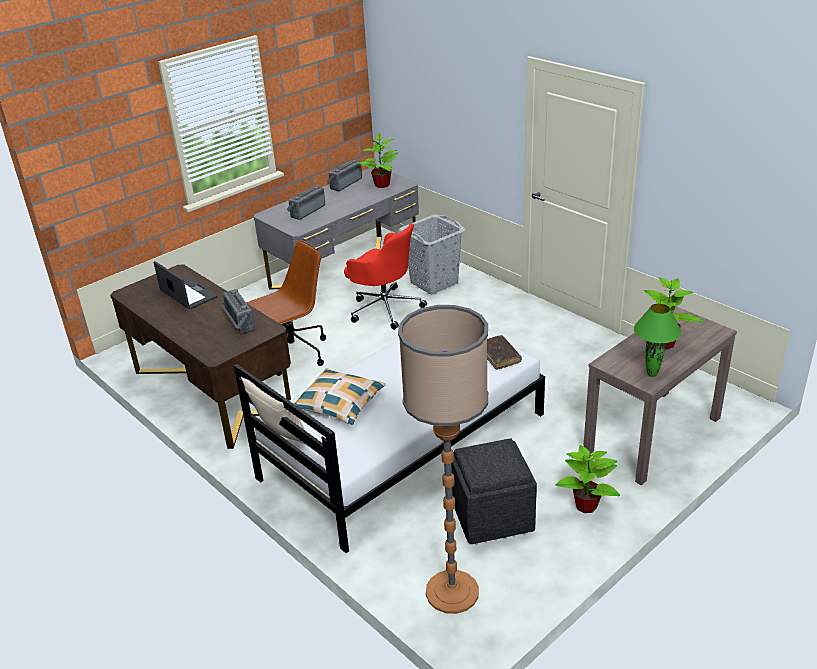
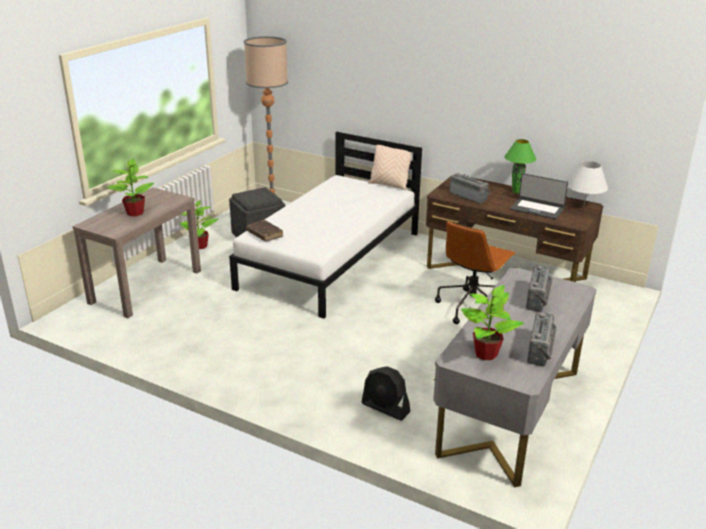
camera: 160 degrees right, 5 degrees down
(133, 293) = (583, 206): none -> white table lamp
(339, 403) = (365, 199): pillow -> none
(384, 308) = (421, 365): red office chair -> none
(433, 282) = (385, 408): grey laundry basket -> black fan
(652, 375) = (150, 196): green table lamp -> green table lamp (515, 192)

